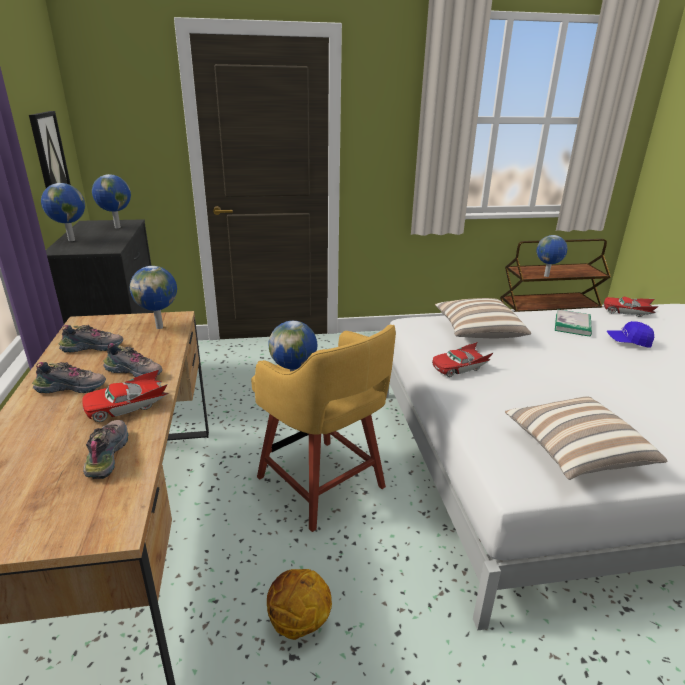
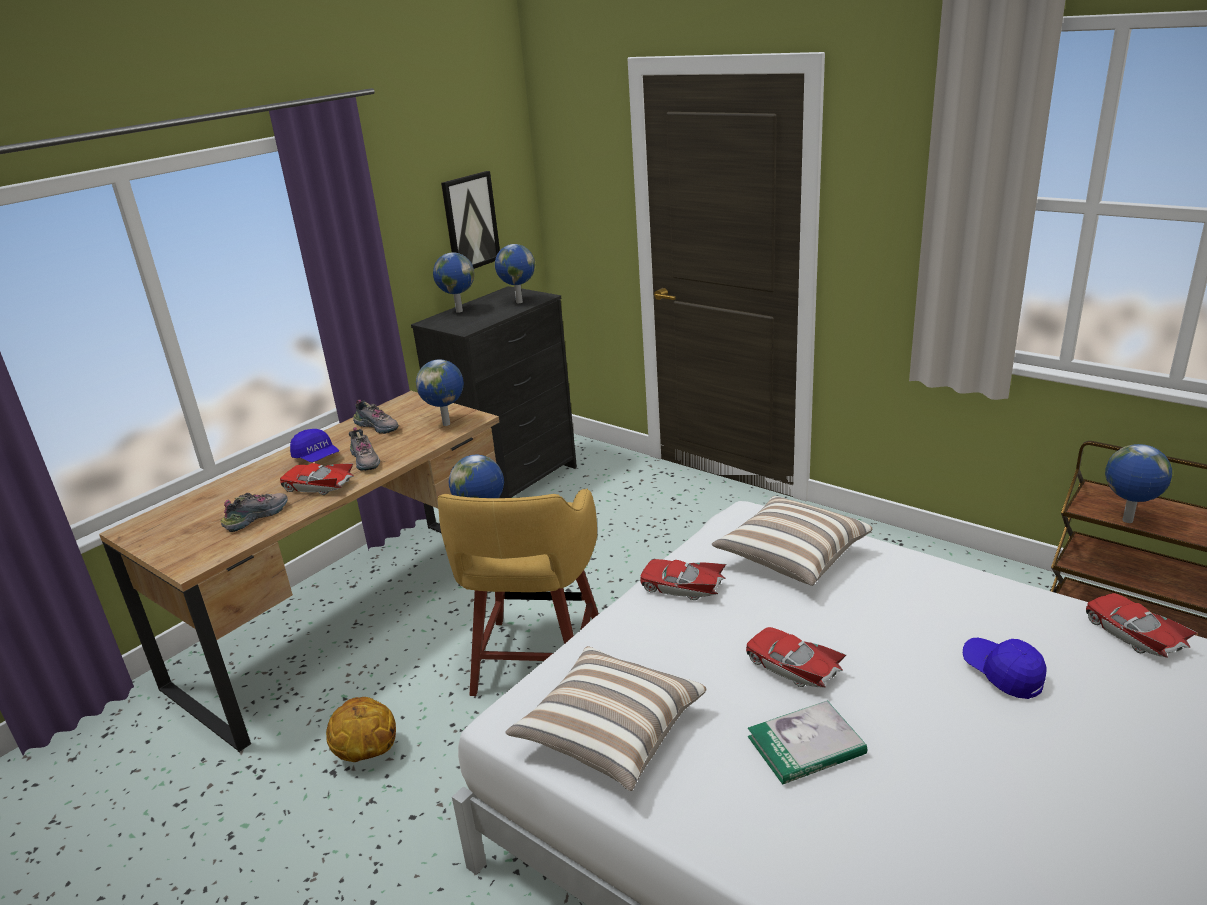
camera: 50 degrees right, 0 degrees up
(72, 388) = (317, 457): shoe -> blue cap
(572, 325) = (964, 609): book -> book (806, 745)
(574, 377) = (792, 668): none -> red toy car

